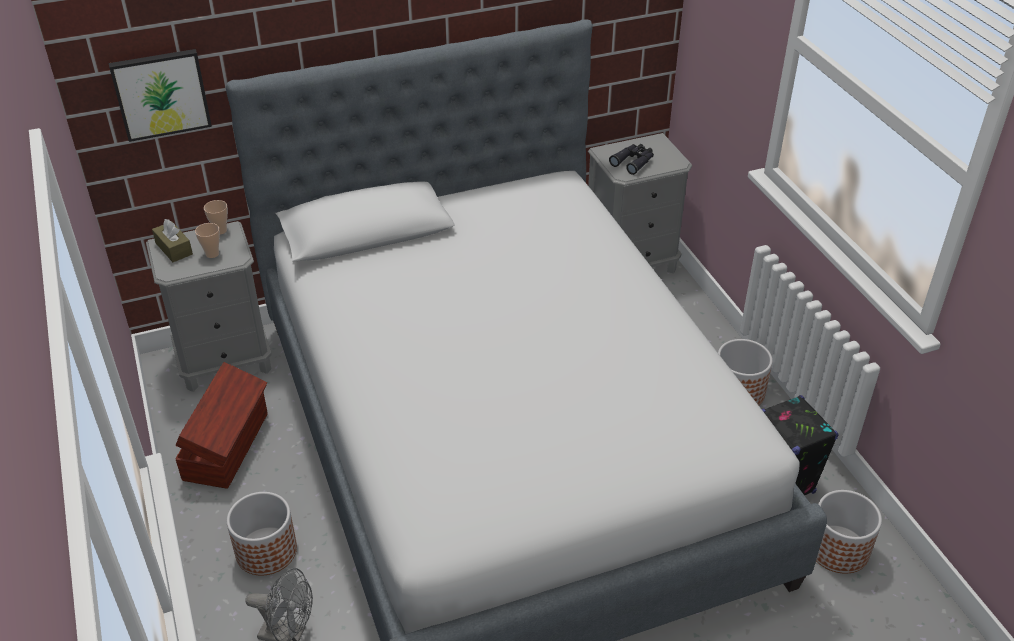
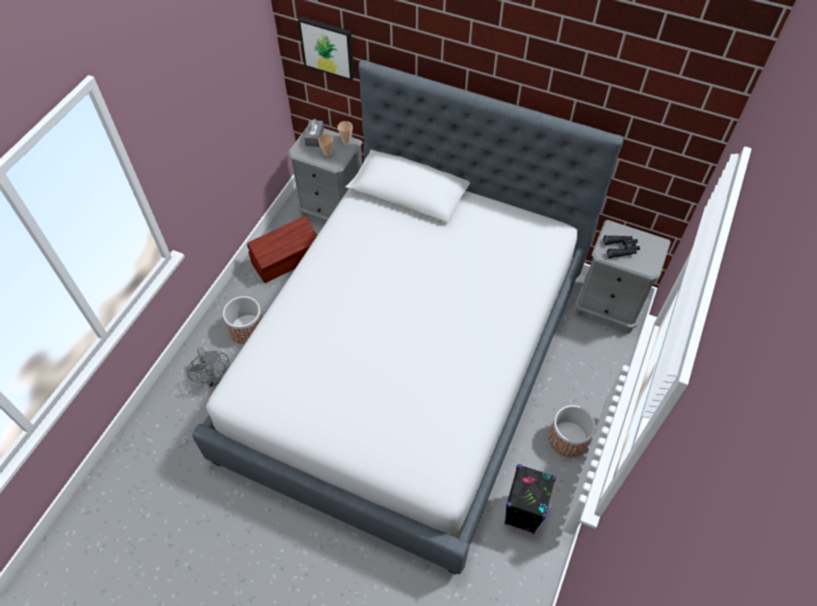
camera: 45 degrees right, 15 degrees up
(174, 248) = (314, 137): brown tissue box -> grey tissue box
(838, 549) = (504, 576): planter -> none

